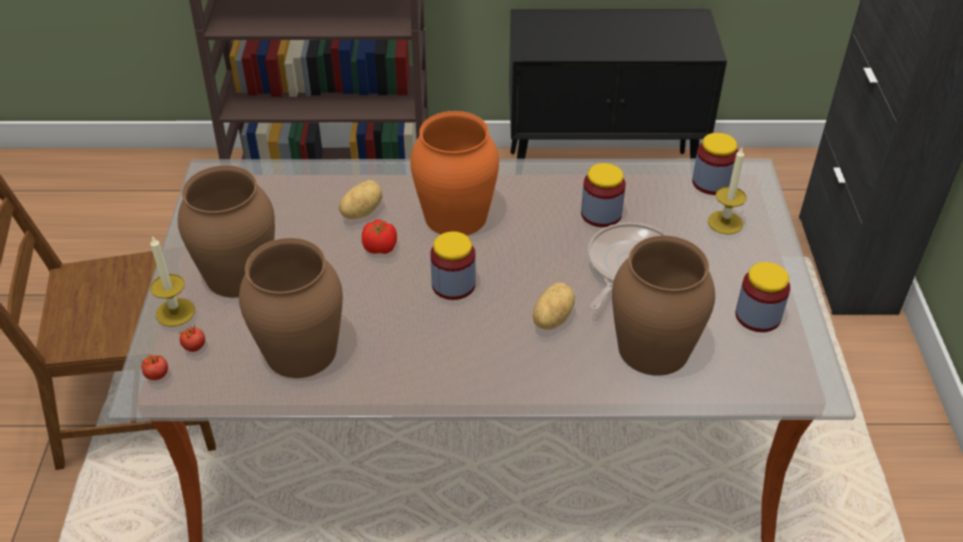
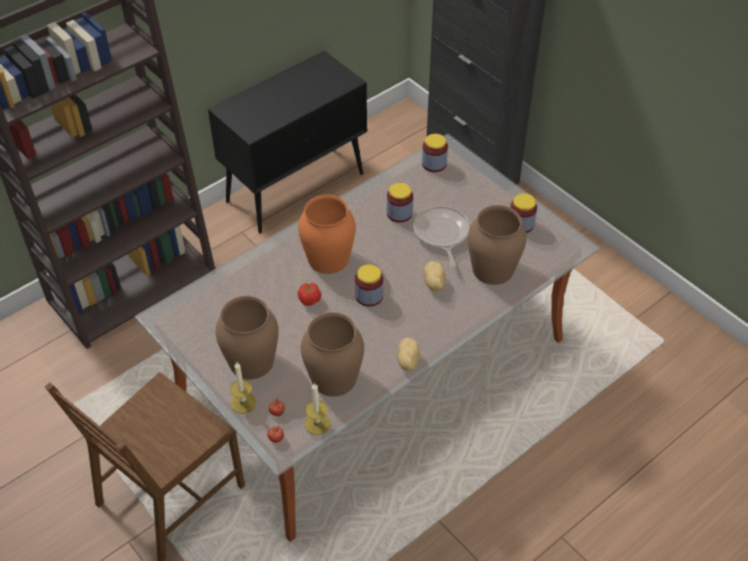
camera: 40 degrees left, 5 degrees up
(361, 212) = (275, 286): potato -> potato (407, 361)
(725, 222) = (461, 183): candle -> candle (317, 423)

